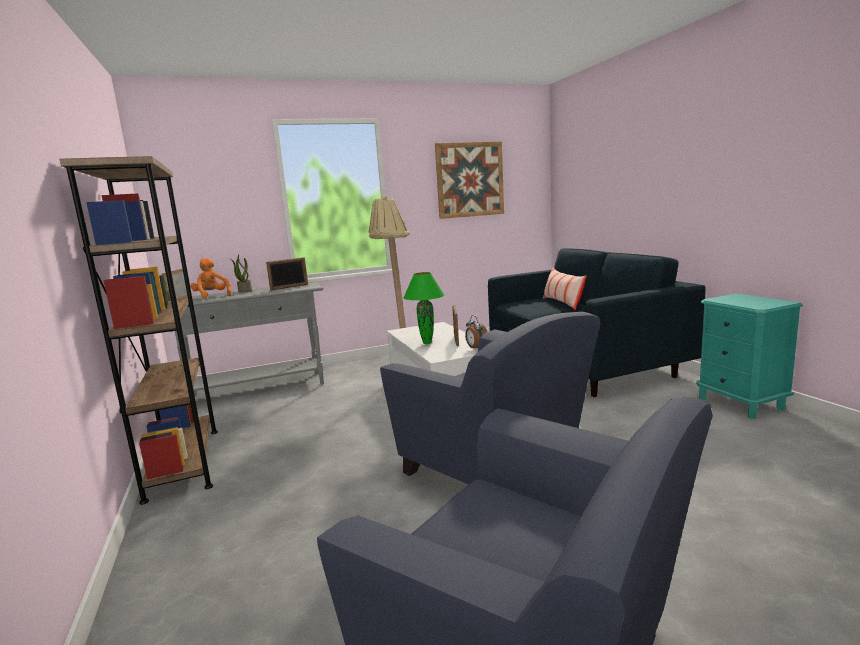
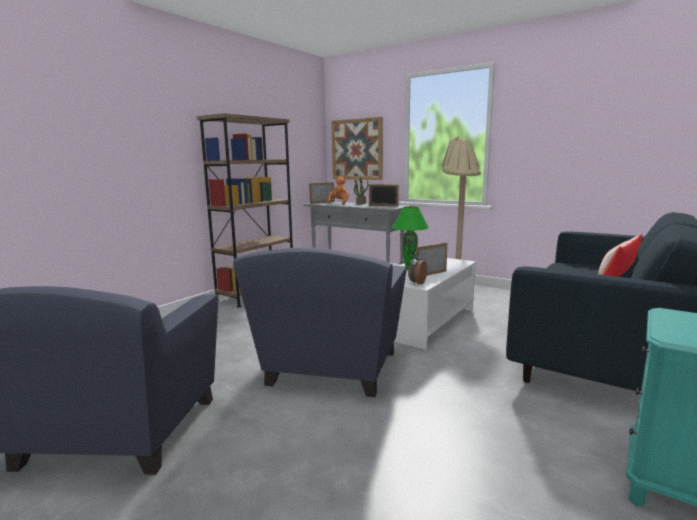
camera: 55 degrees right, 0 degrees up
(470, 180) = (592, 119): picture -> picture (357, 149)

